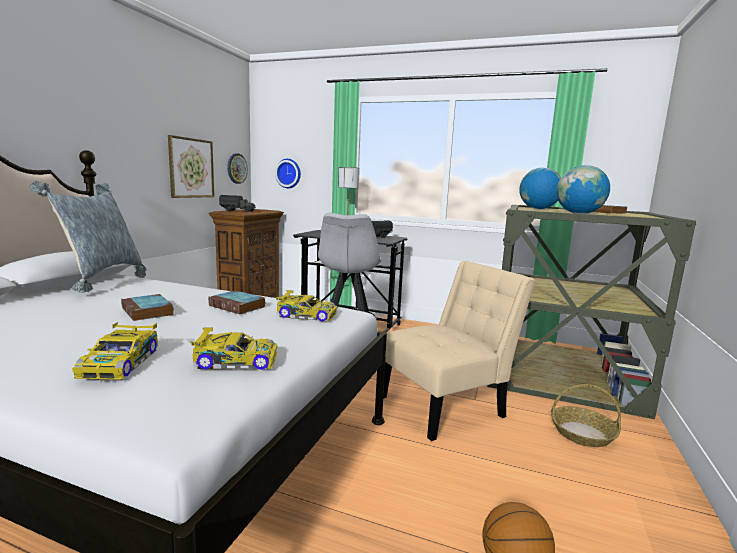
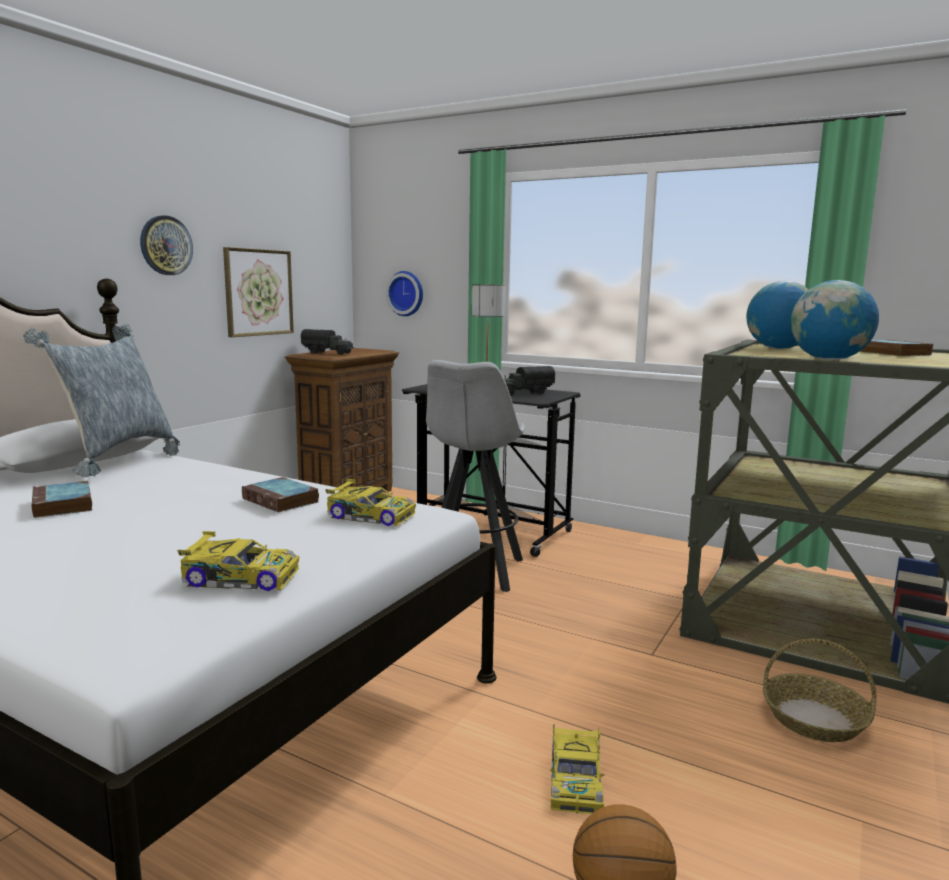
camera: 10 degrees right, 0 degrees up
(121, 362) = (98, 573): toy car -> toy car (576, 781)
(148, 311) = (159, 505): book -> book (63, 505)
(236, 168) = (329, 288): wall clock -> wall clock (166, 245)
(446, 405) = (602, 661): beige chair -> none

